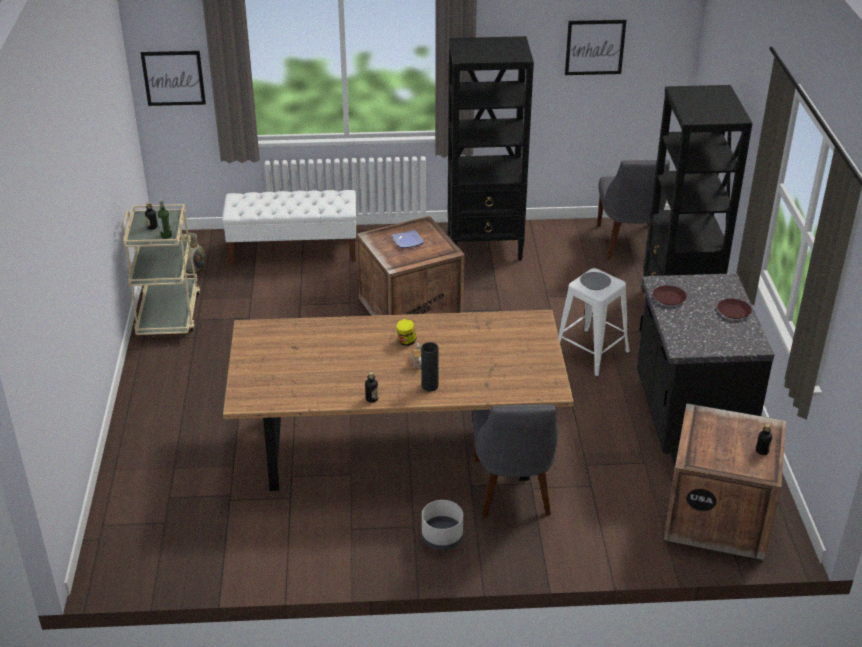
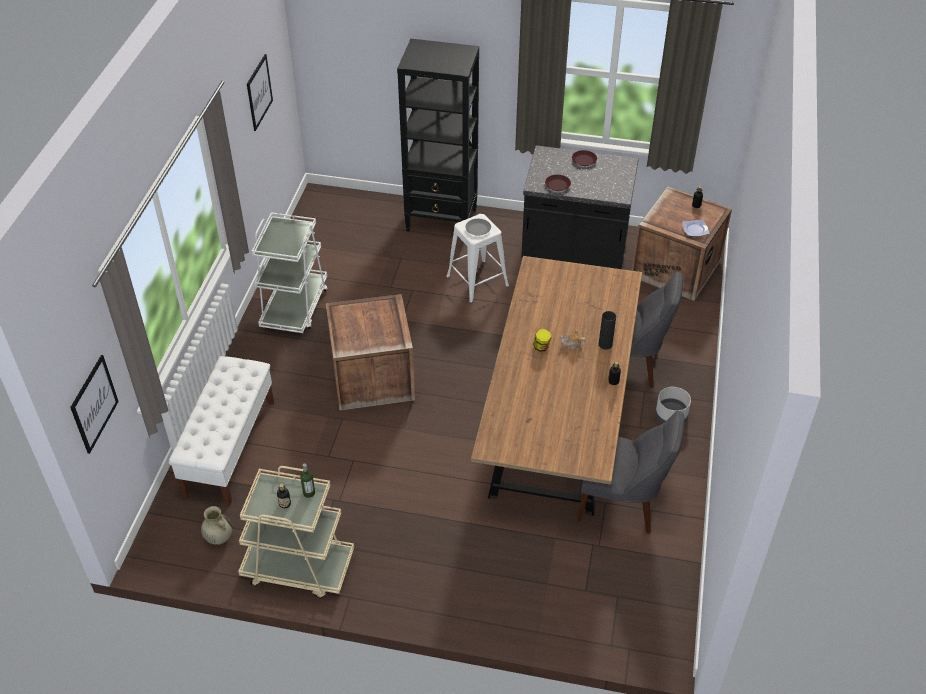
camera: 75 degrees left, 10 degrees up
(407, 241) = (363, 326): plate -> plate (694, 230)
(485, 246) = (295, 307): black bookcase -> white cart
(628, 244) = (336, 220): grey chair -> grey chair (622, 504)

